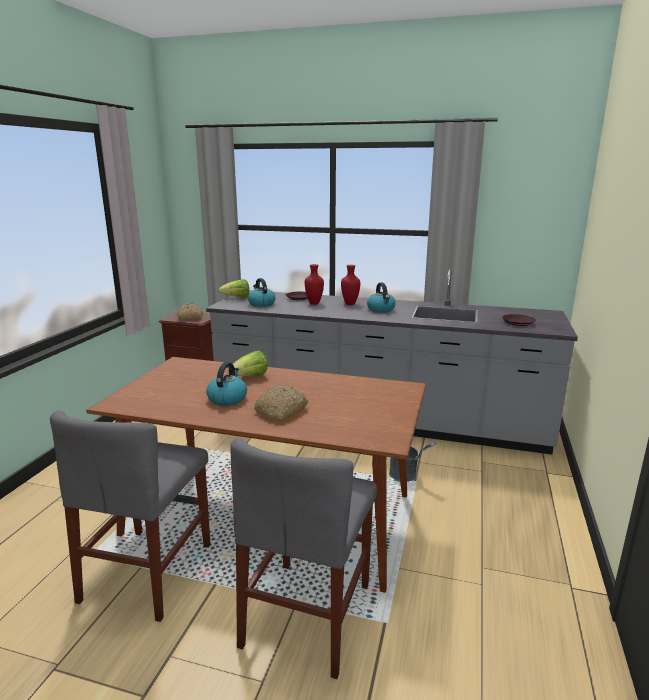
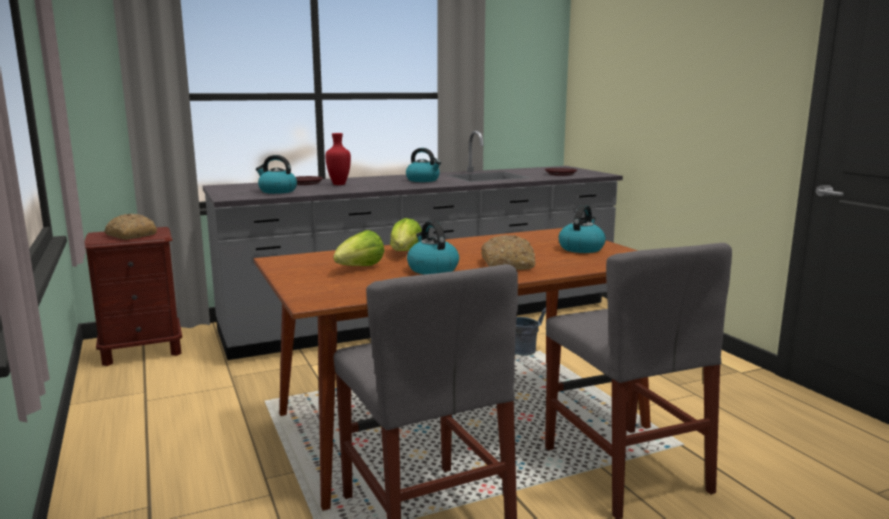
camera: 40 degrees left, 5 degrees down
(237, 297) = (224, 191): lettuce -> lettuce (359, 268)
(350, 304) = (379, 181): red vase -> none
(372, 411) = (581, 248): none -> kettle

